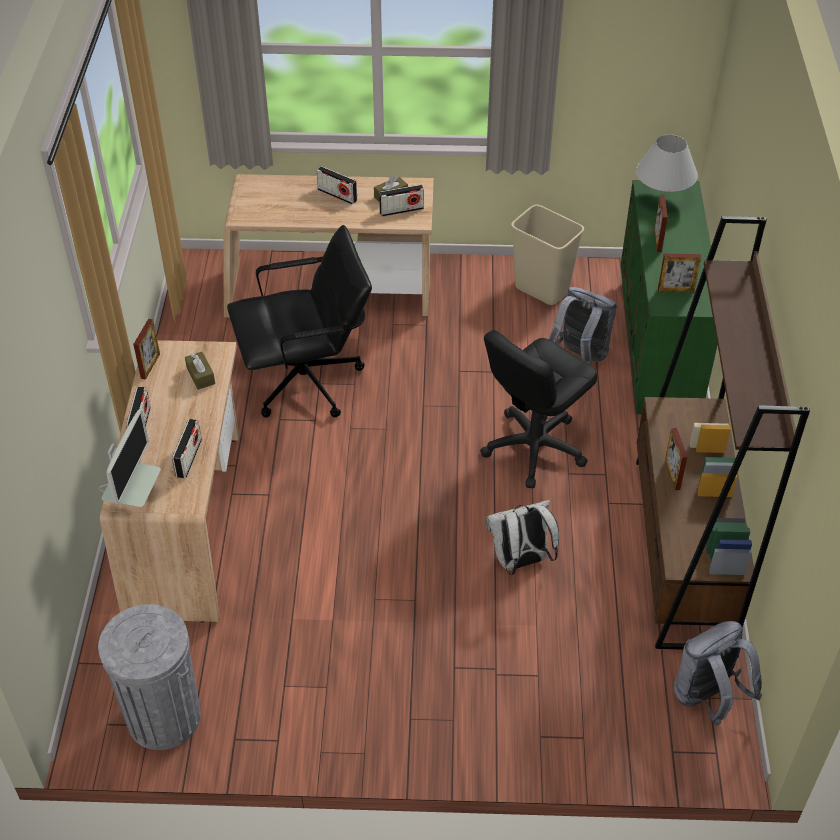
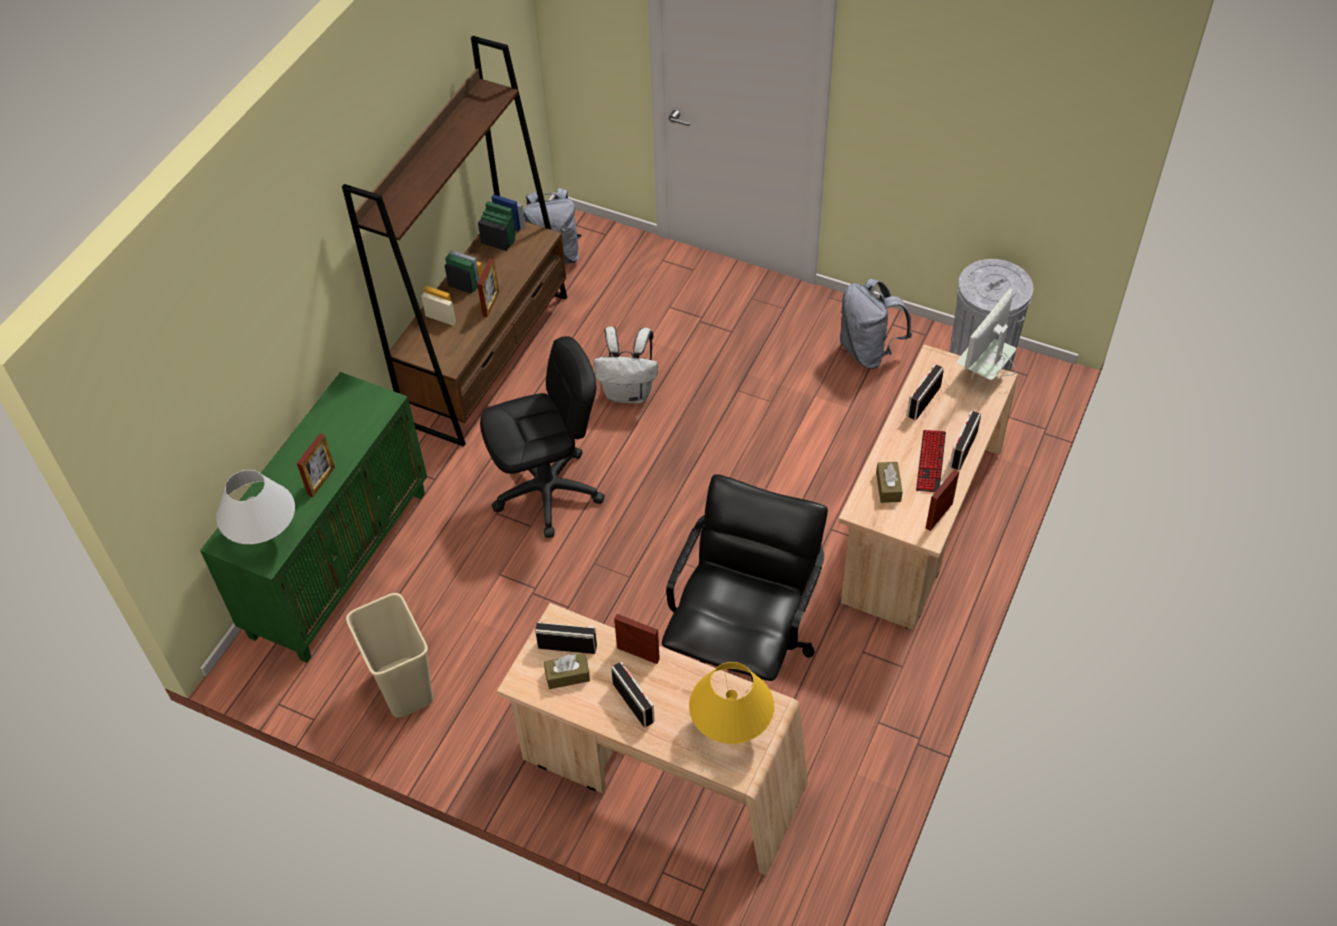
camera: 155 degrees left, 5 degrees up
(168, 406) = (930, 462): none -> keyboard
(264, 200) = (731, 727): none -> yellow table lamp
(306, 382) = (741, 651): black office chair -> black office chair turned 105 degrees clockwise
(580, 356) = (428, 580): grey backpack -> grey backpack (868, 351)
(676, 290) = (357, 415): picture frame -> picture frame (638, 653)

